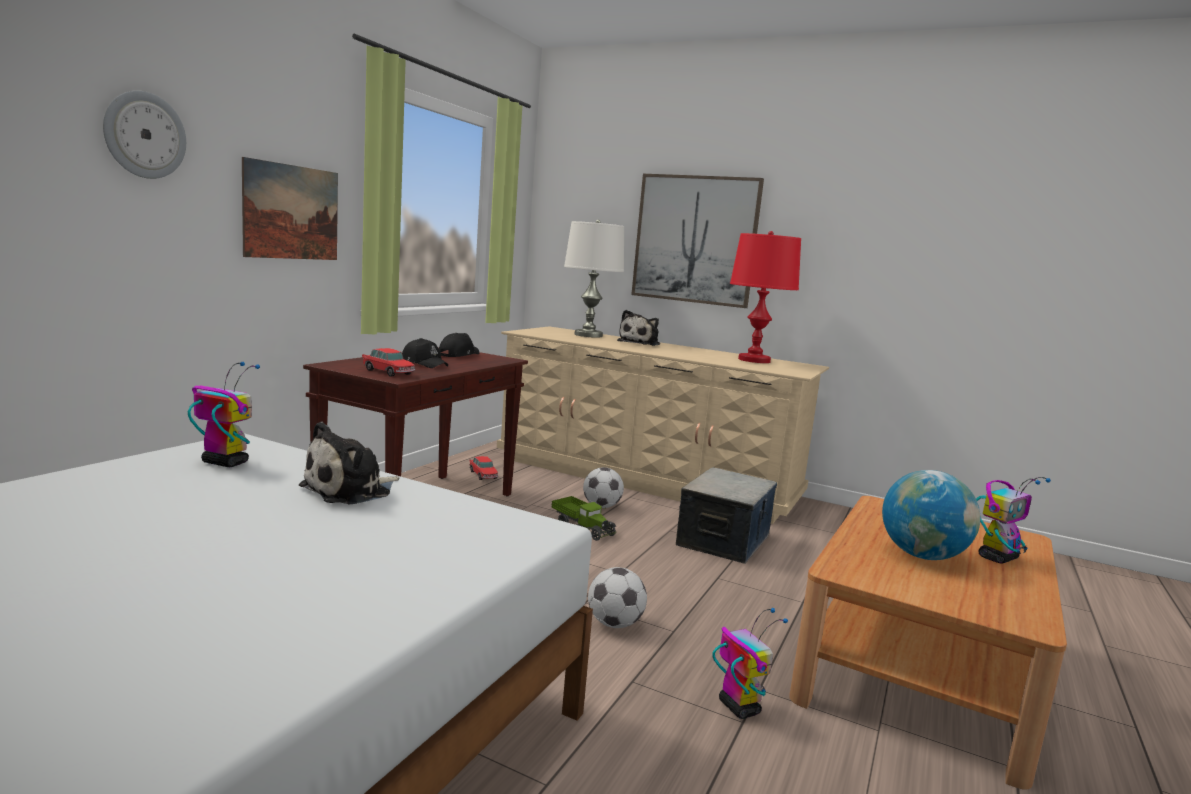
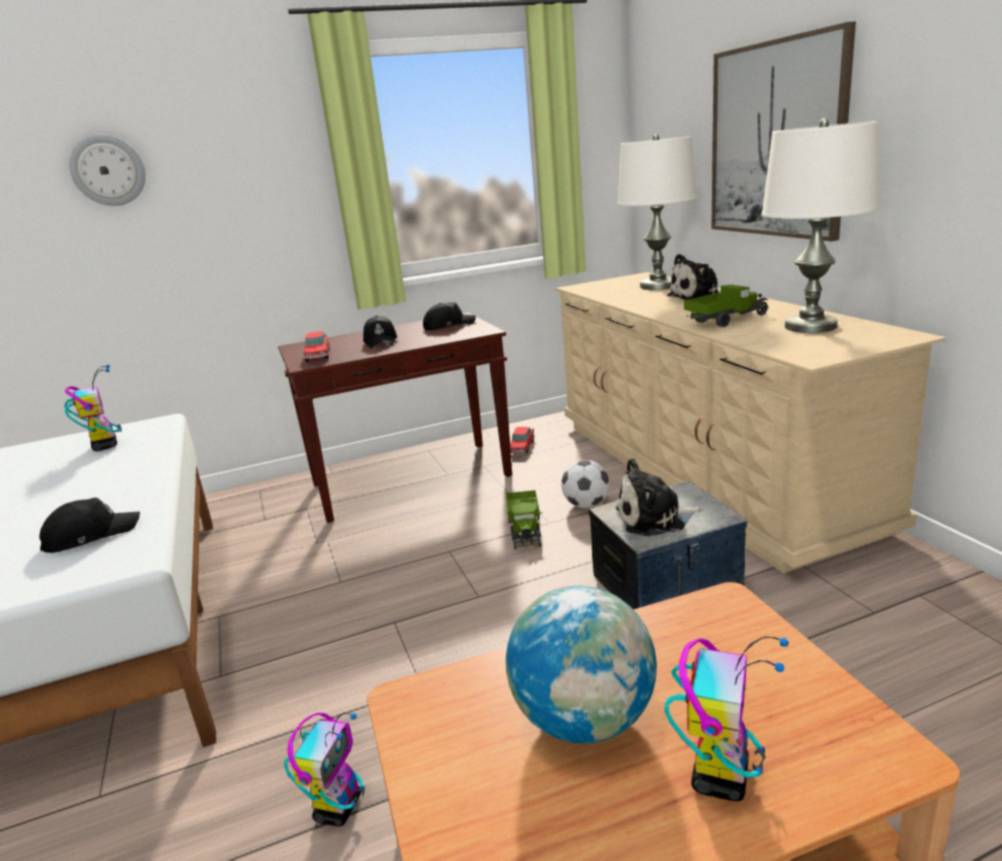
camera: 45 degrees right, 10 degrees up
(292, 212) = (268, 204): picture -> none
(351, 490) = (108, 487): plush toy -> plush toy (654, 518)
(448, 521) = (91, 535): none -> black cap
(614, 624) = (381, 657): football -> none
(696, 355) = (726, 320): none -> toy truck
(753, 360) = (810, 326): red table lamp -> white table lamp
(997, 558) = (720, 774): toy robot -> toy robot turned 75 degrees counterclockwise

